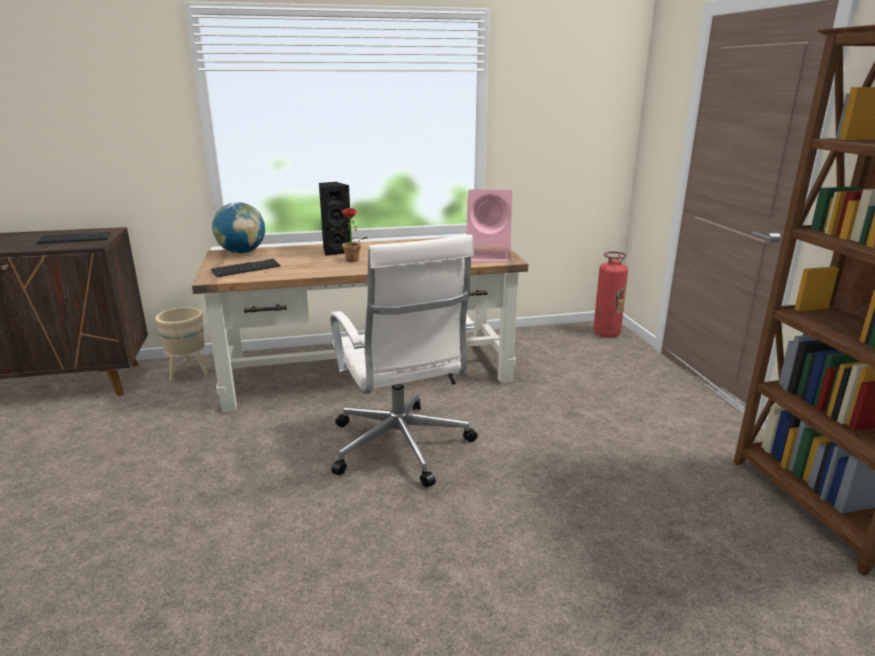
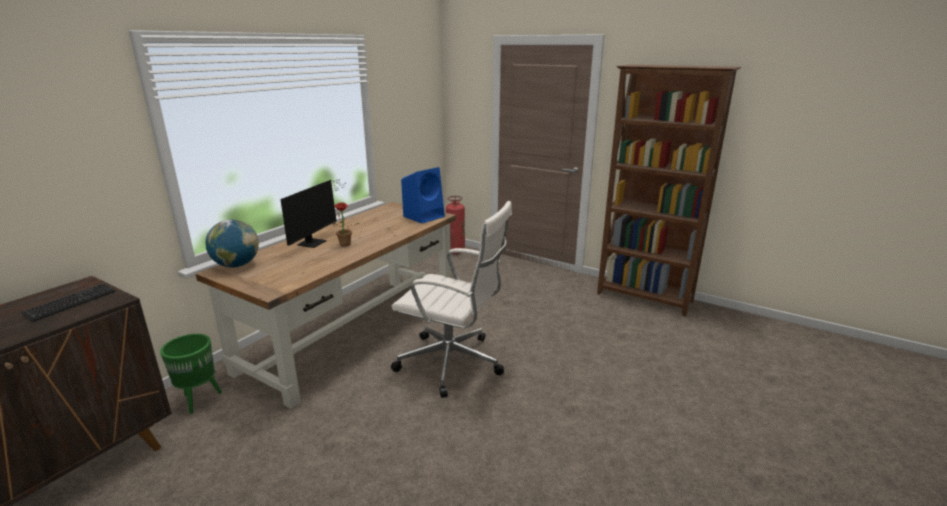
camera: 45 degrees left, 0 degrees up
(189, 373) = (199, 399): beige planter -> green planter
(246, 269) = (280, 276): keyboard -> none
(336, 251) = (315, 241): black speaker -> monitor
(488, 256) = (424, 216): pink speaker -> blue speaker

